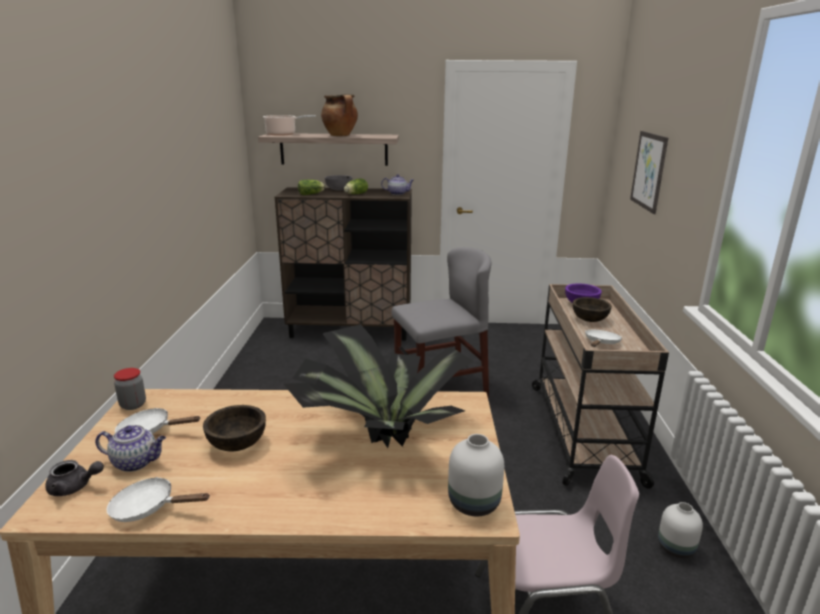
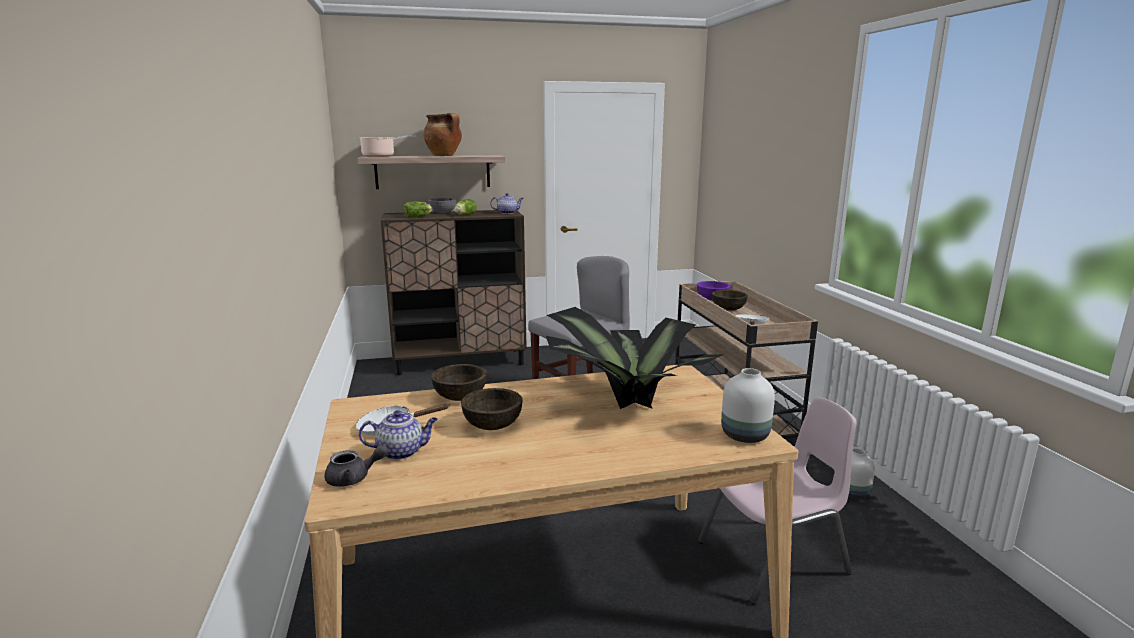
camera: 15 degrees left, 5 degrees down
(133, 405) = (351, 411): jar -> none
(149, 508) = (450, 481): white frying pan -> none
(235, 403) = (460, 397): none -> brown bowl
(648, 171) = (750, 176): picture -> none

